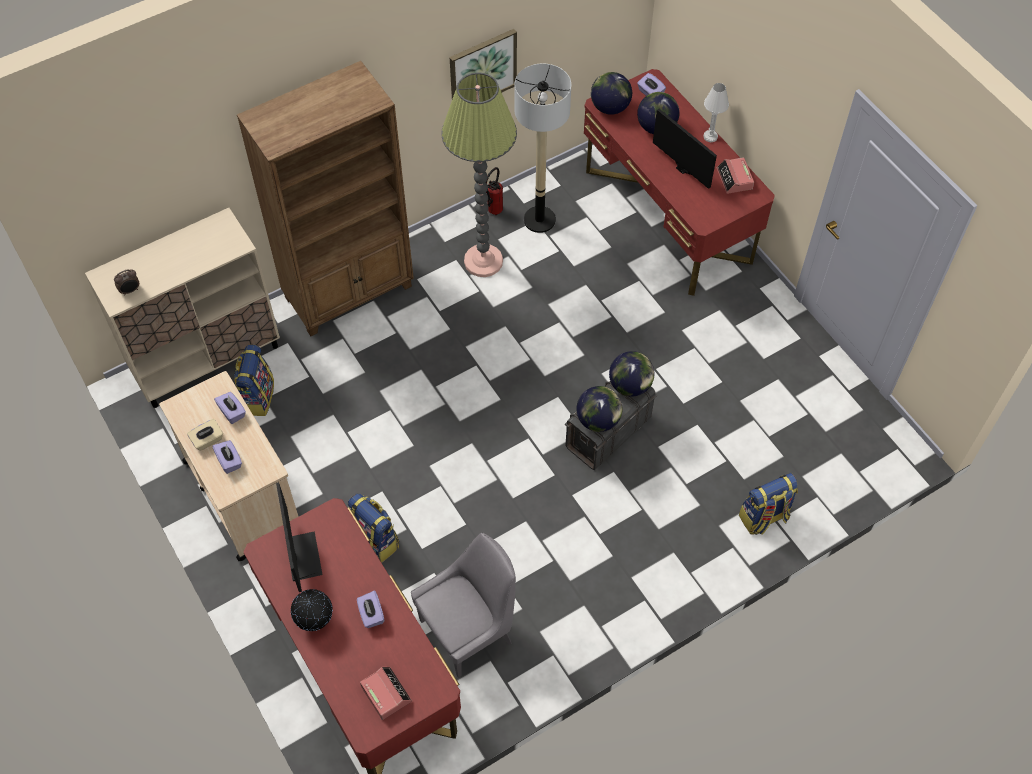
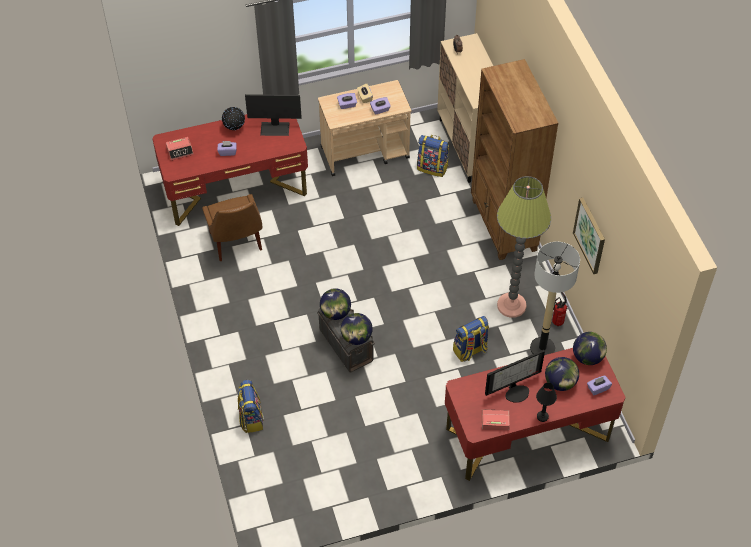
camera: 105 degrees right, 5 degrees down
(376, 540) = (311, 209): backpack -> backpack (470, 350)
(469, 630) = (236, 243): grey chair -> brown chair
(710, 137) = (542, 416): white table lamp -> black table lamp

